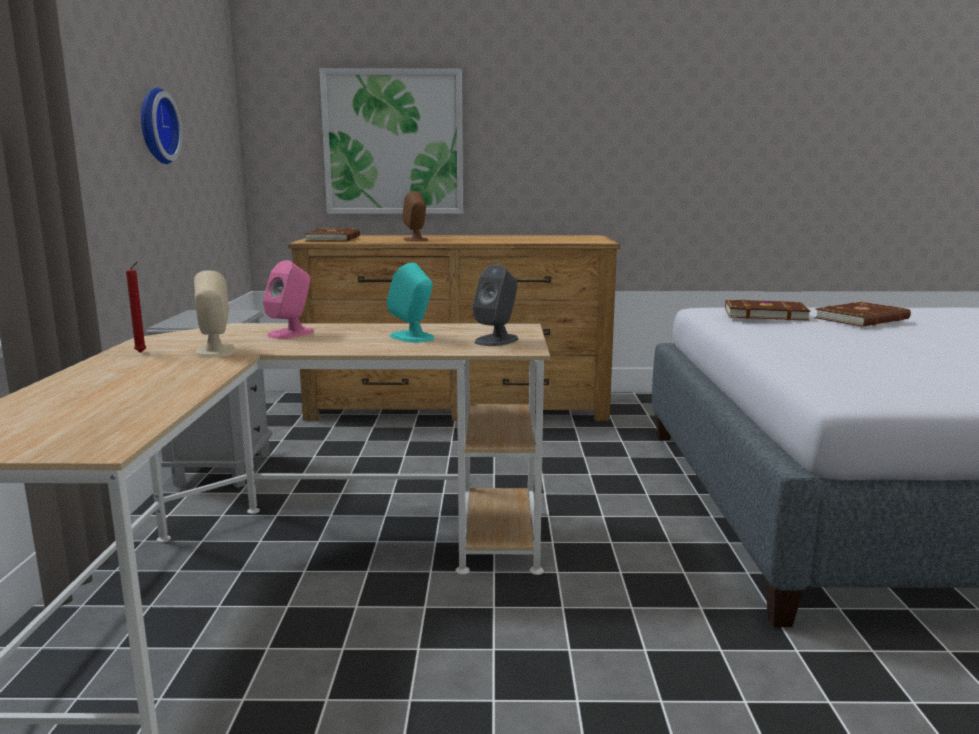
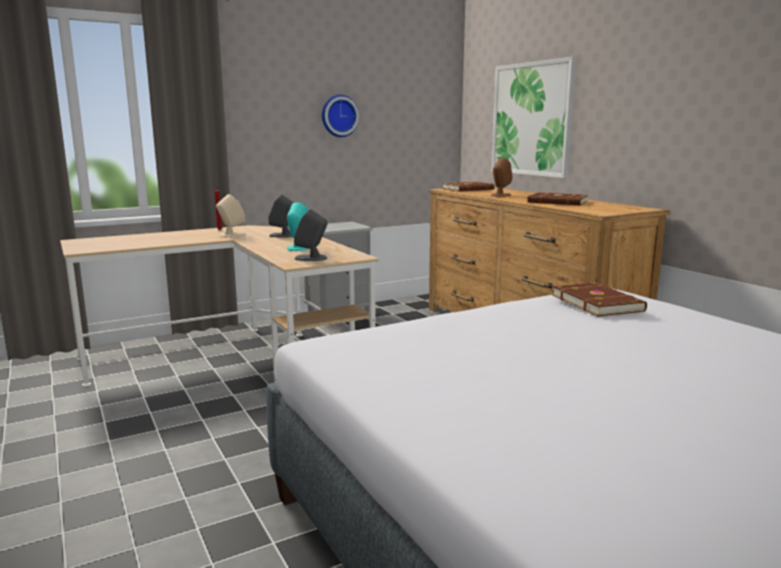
camera: 60 degrees right, 0 degrees up
(291, 333) = (283, 235): pink speaker -> grey speaker
(863, 319) = (659, 333): brown book -> brown book (557, 202)

